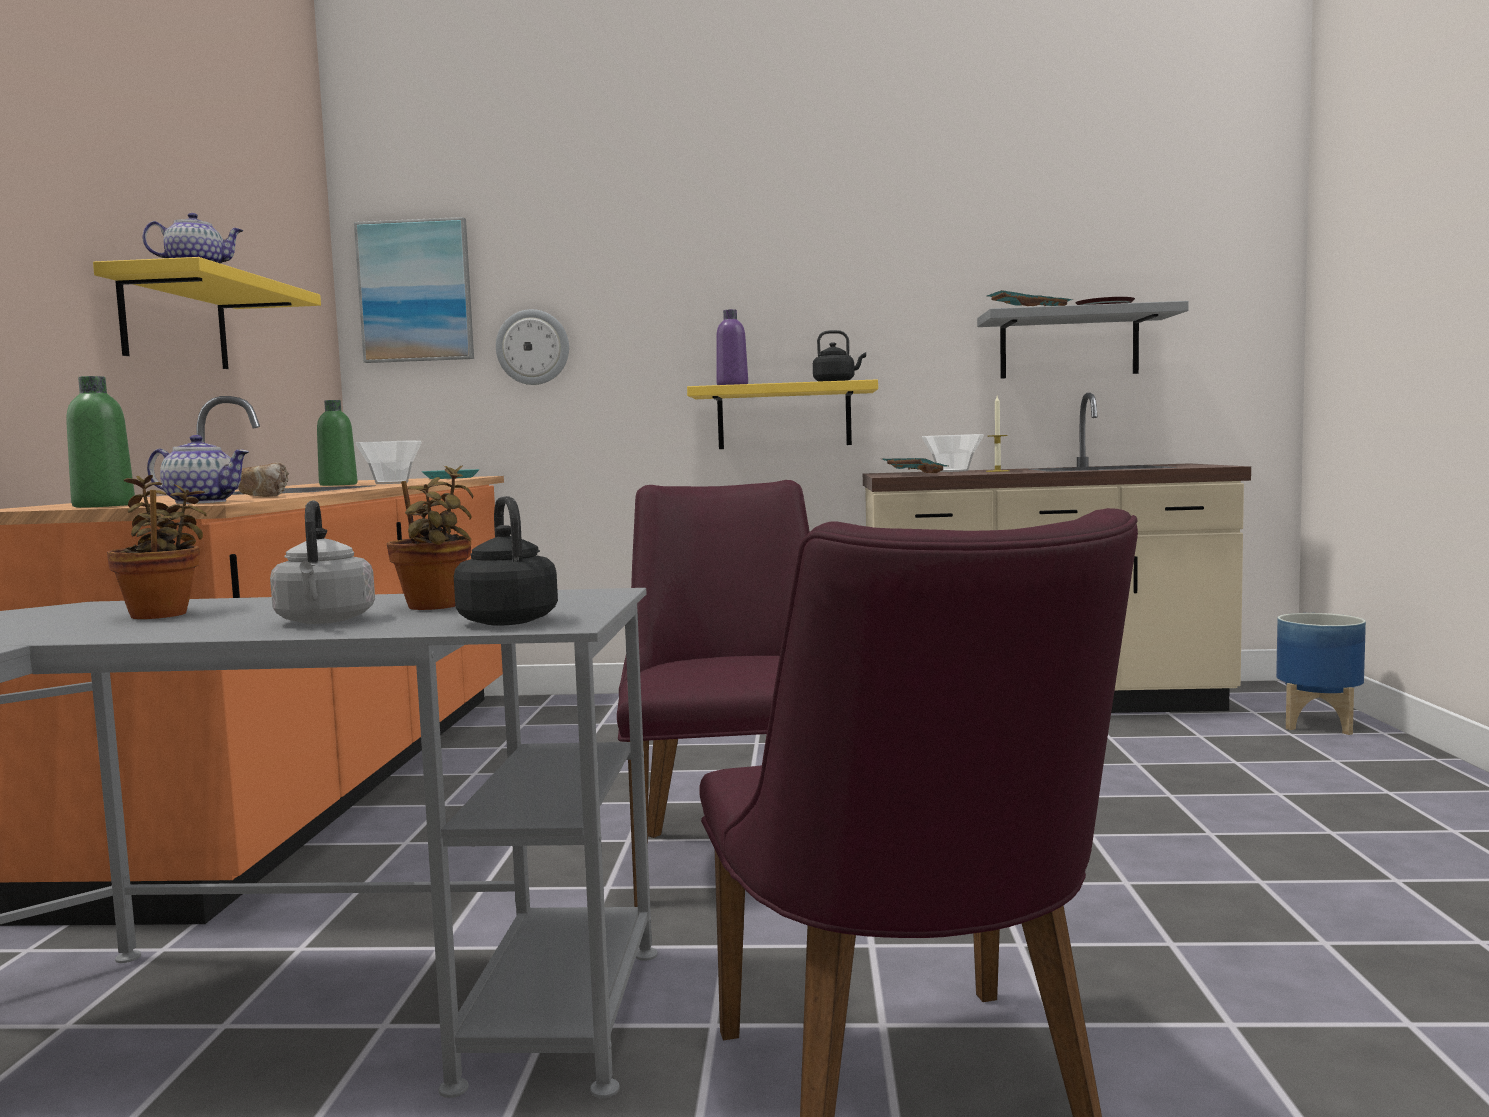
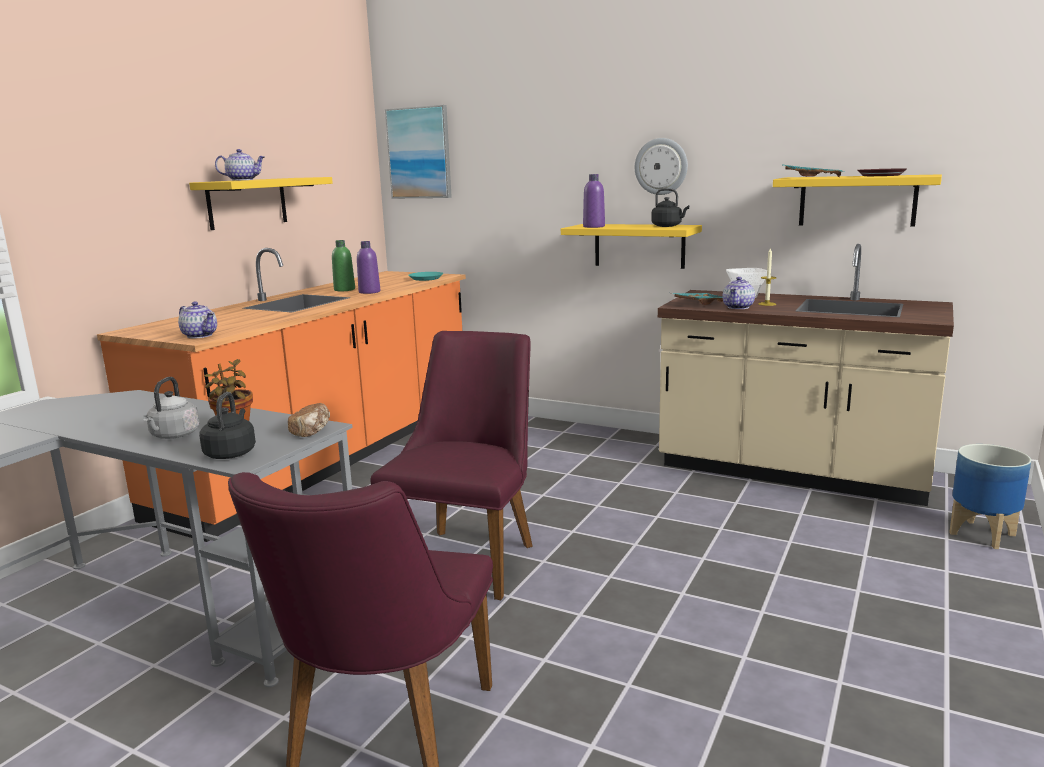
camera: 25 degrees right, 10 degrees up
(104, 506) = (161, 333): green bottle -> none
(163, 614) = (138, 412): potted plant -> none
(266, 496) = (249, 323): bread -> bread (312, 431)
(393, 483) = (369, 292): bowl -> purple bottle
(533, 347) = (484, 191): wall clock -> wall clock (661, 166)
(973, 473) = (738, 307): none -> teapot
(1068, 345) = (857, 201): grey shelf -> yellow shelf

